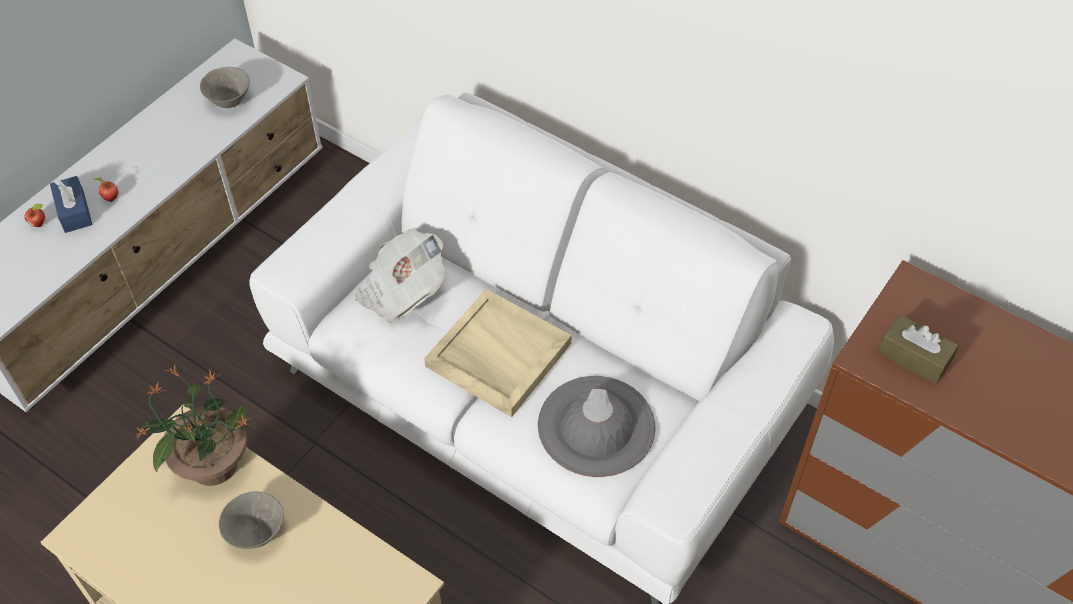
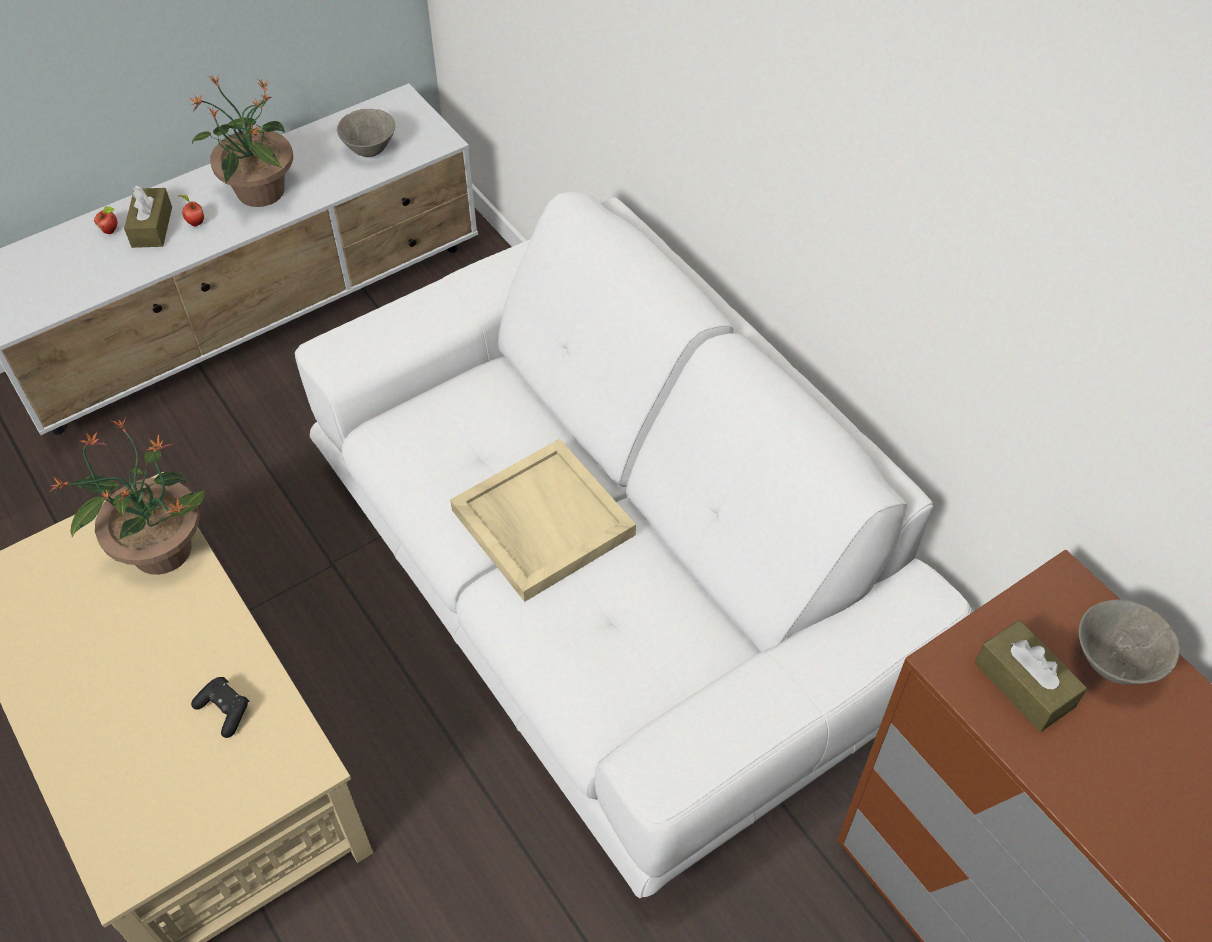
camera: 20 degrees right, 0 degrees up
(74, 211) = (152, 227): blue tissue box -> brown tissue box
(153, 159) = (260, 192): none -> potted plant
(256, 533) = (169, 645): grey bowl -> grey bowl (1113, 663)
(325, 567) = (225, 710): none -> black game controller
(401, 290) = (465, 414): newspaper -> none
(596, 426) = (621, 645): grey hat -> none

